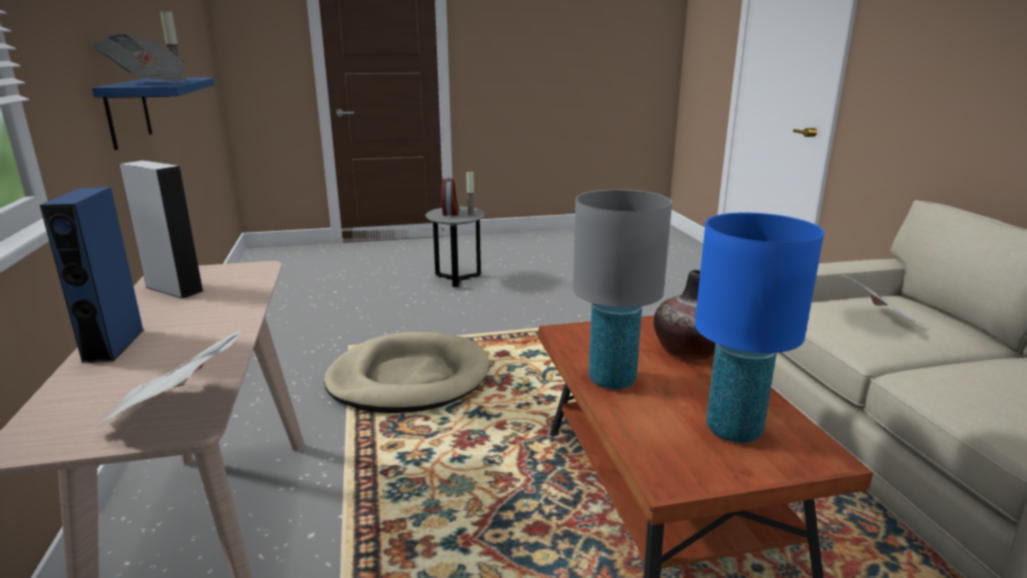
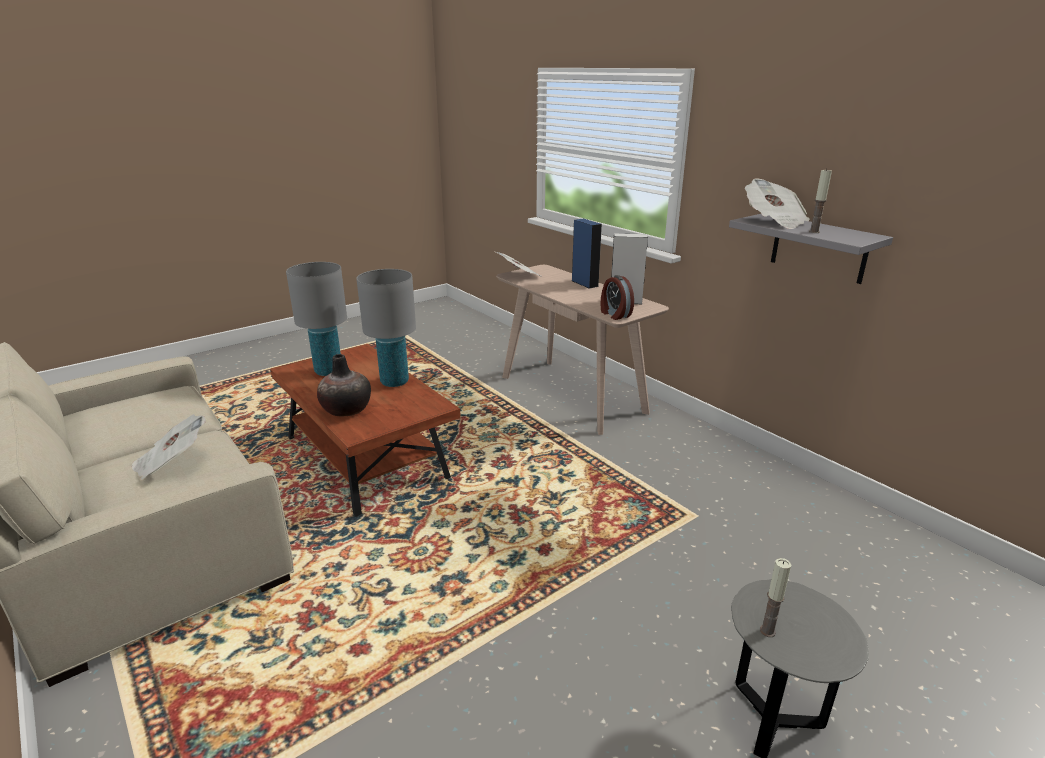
camera: 155 degrees right, 5 degrees up
(127, 112) = (818, 248): blue shelf -> grey shelf
(408, 379) = (597, 496): beige dog bed -> none
(451, 212) = (812, 629): alarm clock -> alarm clock (614, 314)
(734, 430) = (328, 371): blue table lamp -> grey table lamp

